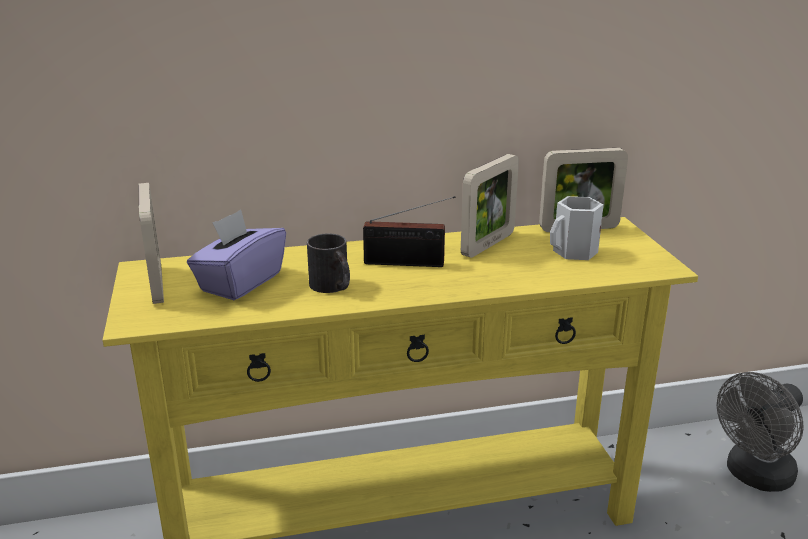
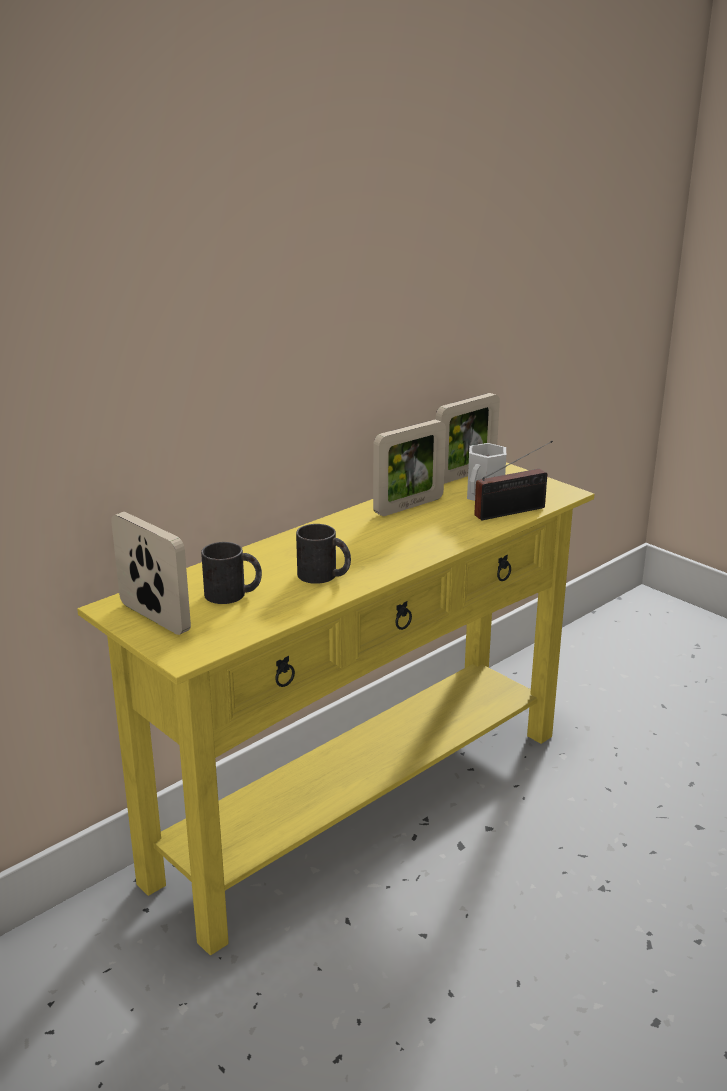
camera: 30 degrees left, 0 degrees up
(240, 282) = (233, 594): purple tissue box -> black mug
(408, 263) = (362, 539): radio -> radio (514, 511)
(488, 244) = (408, 506): picture frame -> picture frame turned 45 degrees clockwise
(754, 476) = (614, 668): grey fan -> none

